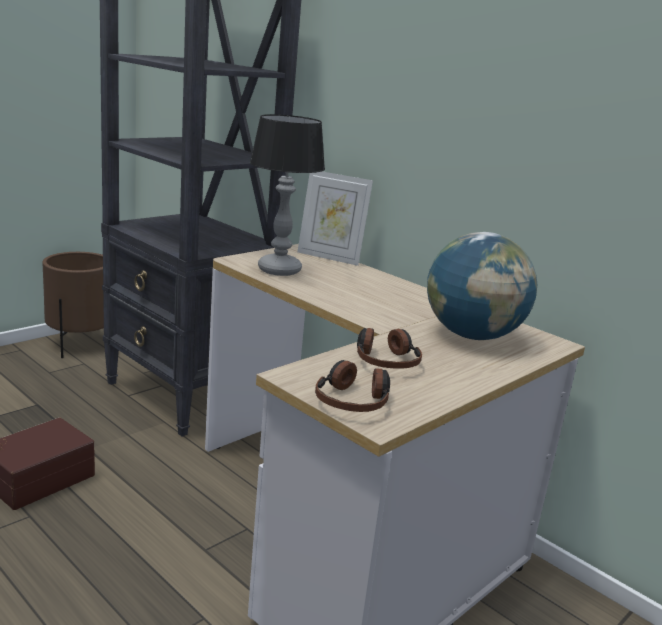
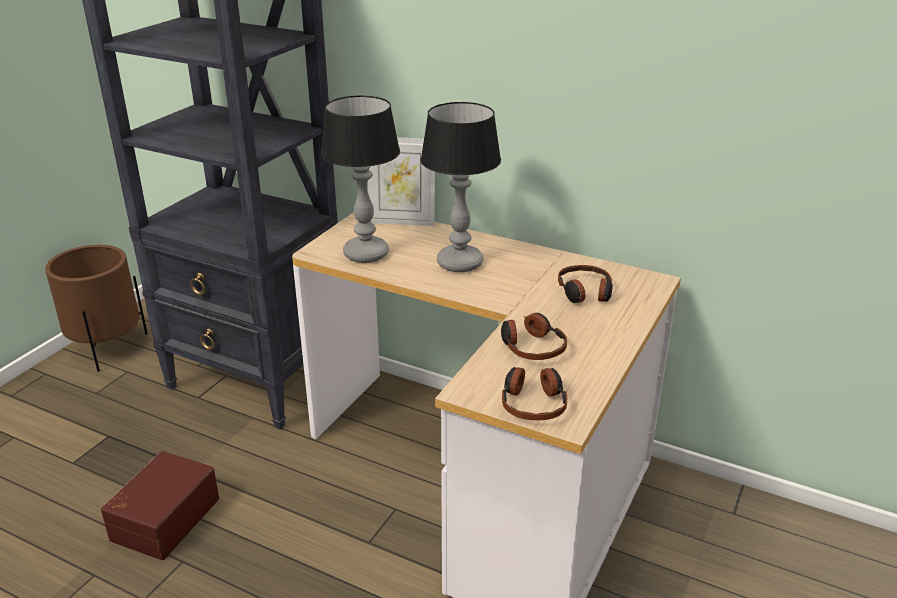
camera: 15 degrees left, 10 degrees up
(361, 292) = (459, 263): none -> table lamp
(472, 335) = (585, 292): globe -> headphones

